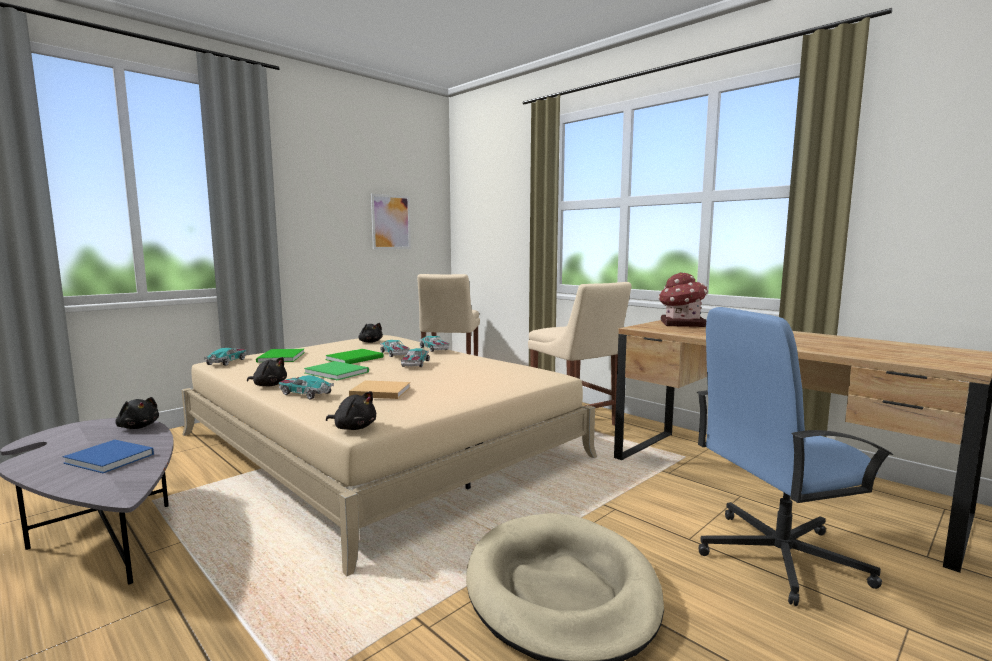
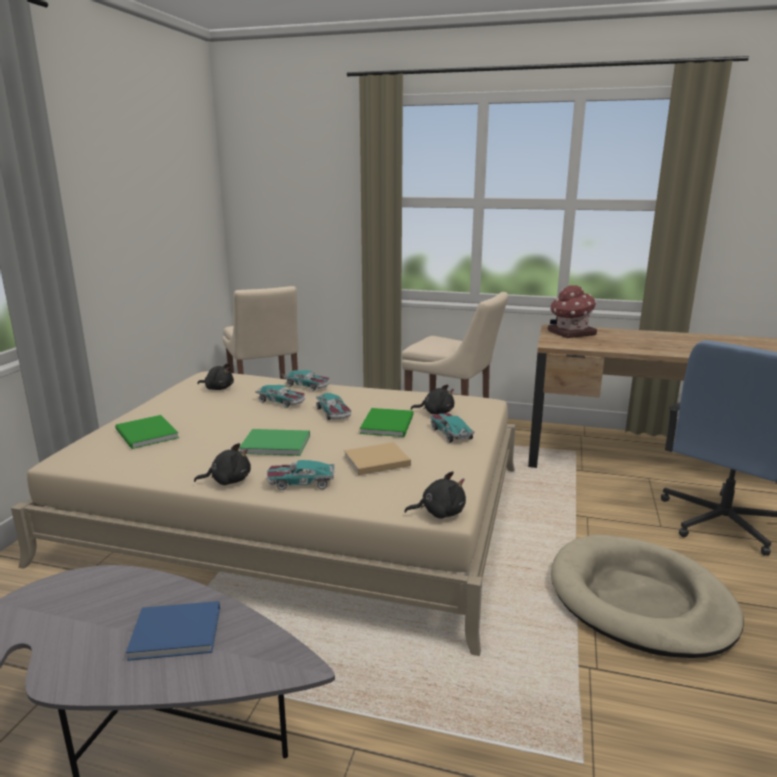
camera: 30 degrees left, 10 degrees up
(138, 427) = (112, 581): black plush toy -> black plush toy (436, 412)
(227, 361) = (84, 456): toy car -> toy car (450, 433)
(356, 358) = (251, 417): green book -> green book (389, 424)
(391, 222) = (172, 220): picture -> none

